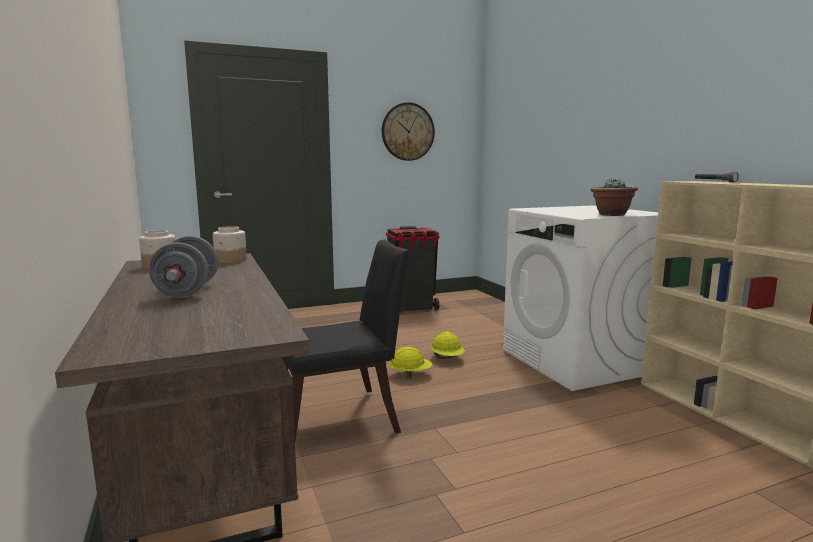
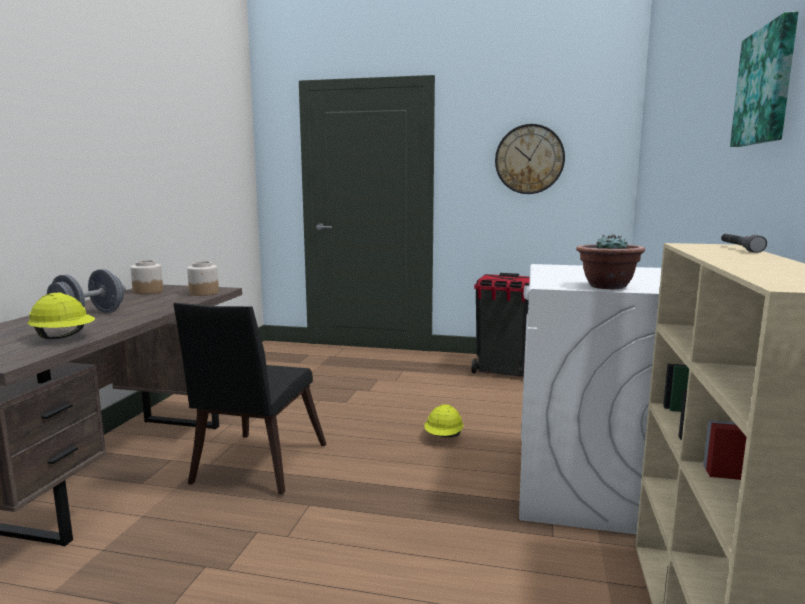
camera: 35 degrees right, 0 degrees up
(344, 419) = (255, 467): black chair -> black chair turned 90 degrees clockwise
(410, 374) = (379, 443): yellow hard hat -> yellow hard hat (64, 337)
(700, 86) = (767, 86): none -> picture

